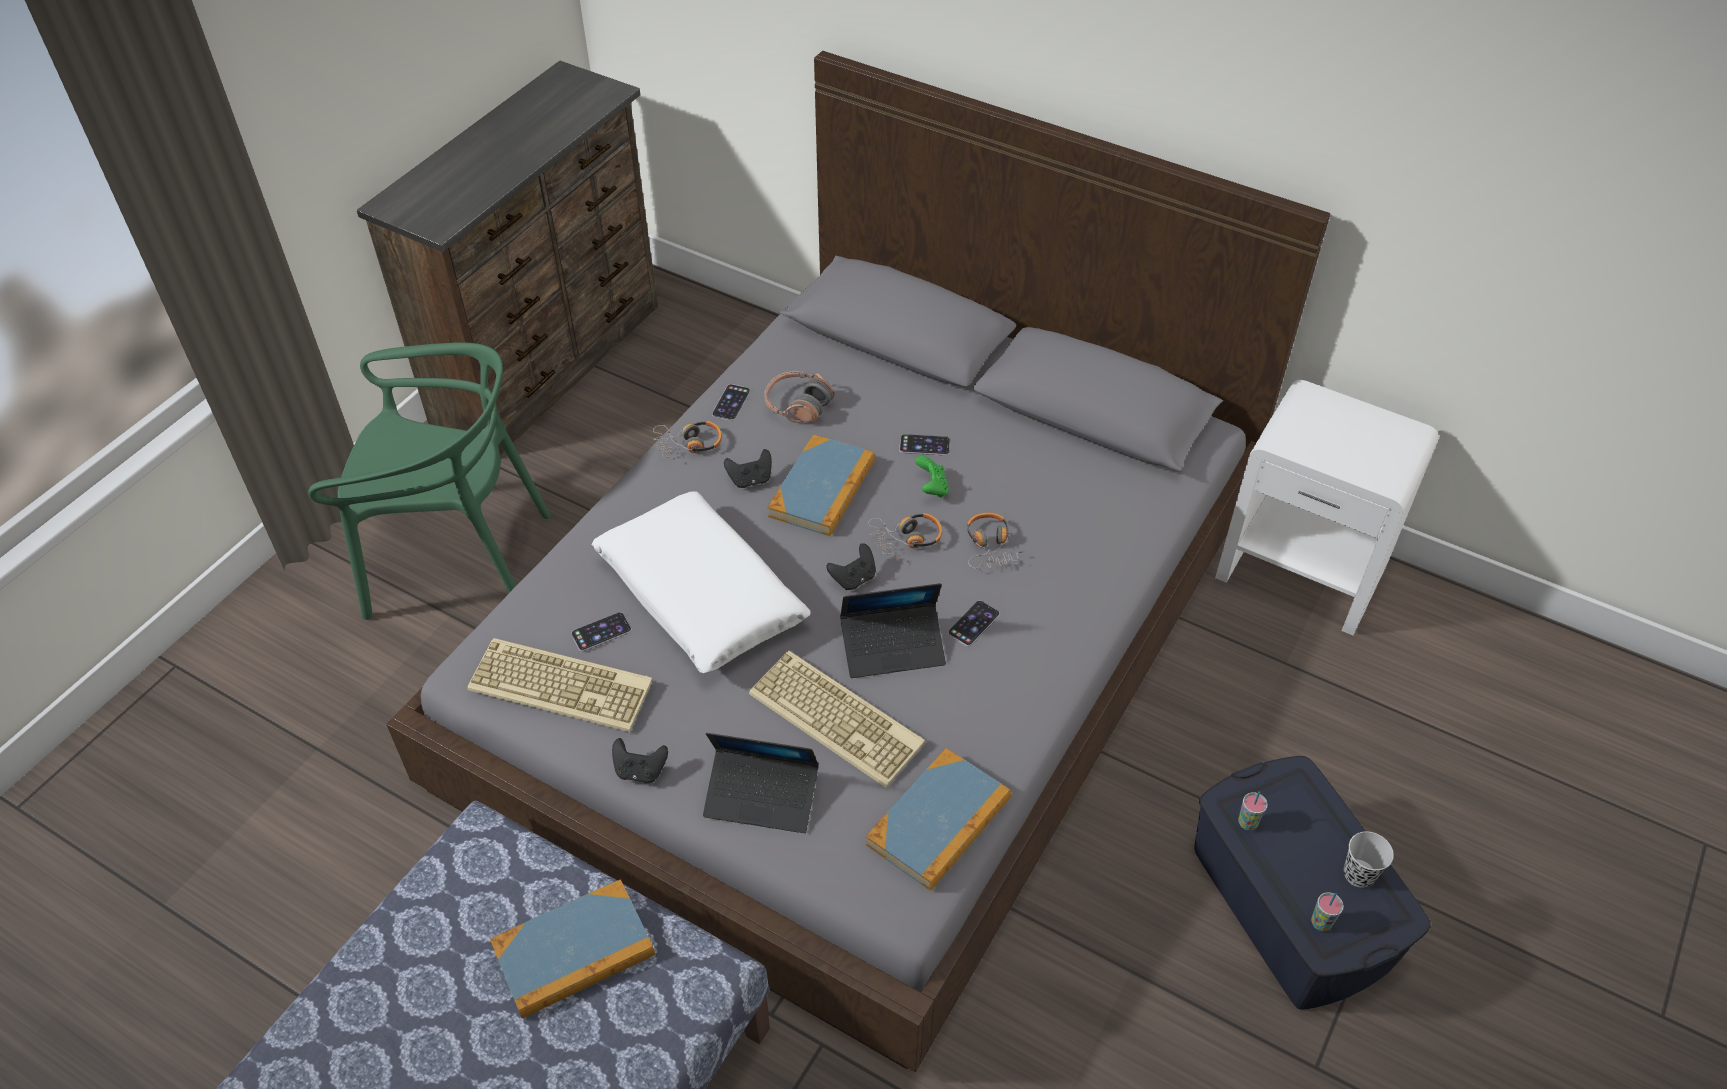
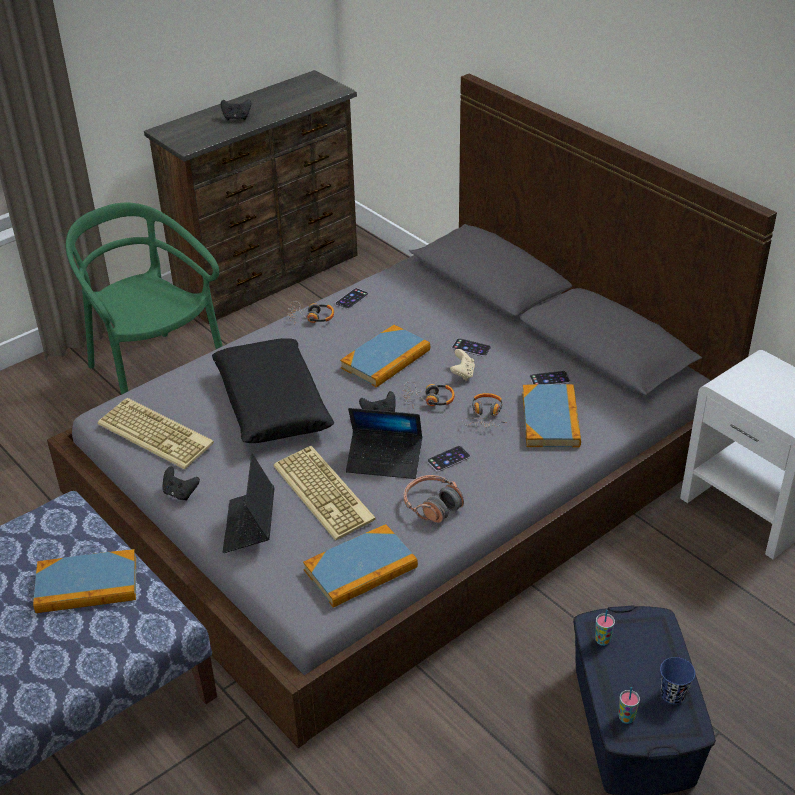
camera: 20 degrees right, 10 degrees down
(457, 559) = (155, 376): green chair -> green chair turned 150 degrees counterclockwise
(601, 632) = (196, 410): phone -> phone (549, 379)
(700, 595) = (272, 403): white pillow -> black pillow
(750, 480) = (340, 345): black game controller -> black game controller (236, 118)
(762, 797) = (250, 526): laptop -> laptop turned 60 degrees clockwise
(798, 405) = (396, 308): headphones -> headphones (432, 505)
(932, 488) = (462, 374): green game controller -> beige game controller
(1073, 531) = (550, 419): none -> book
(1358, 874) = (673, 695): black cup -> blue cup

